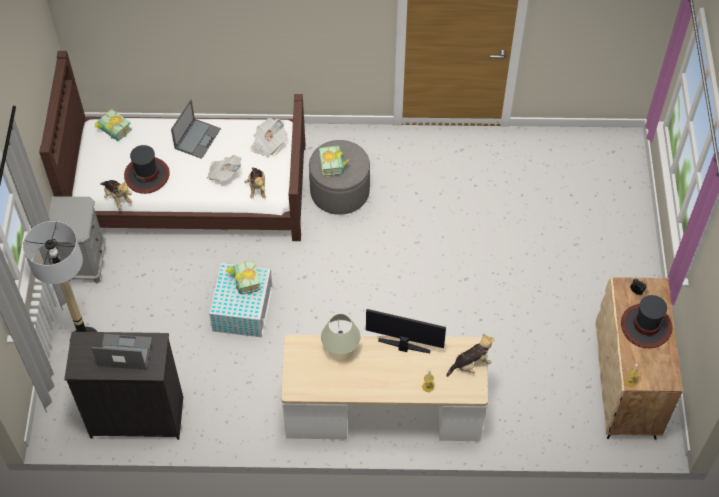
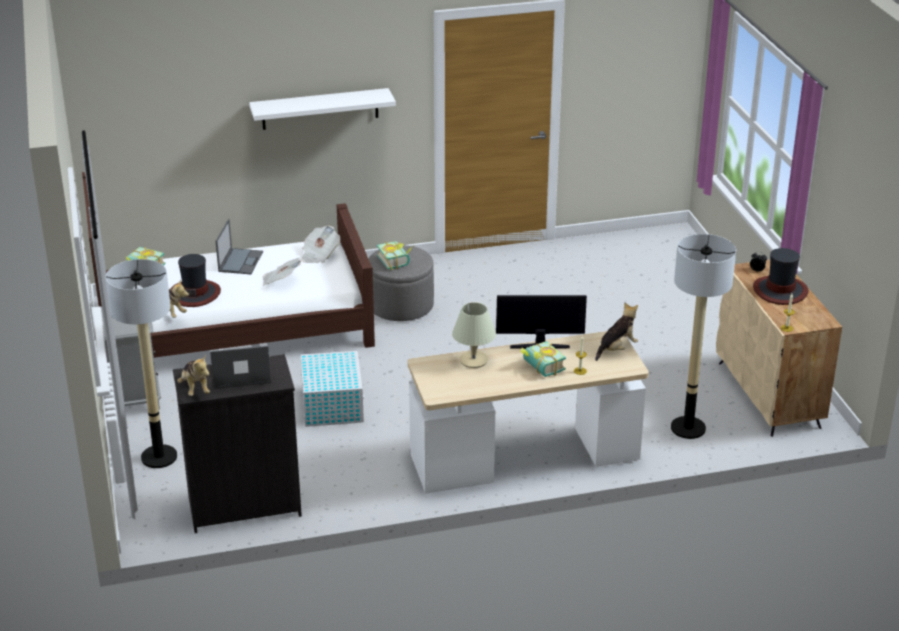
camera: 15 degrees left, 25 degrees down
(243, 282) = (332, 364): book -> book (540, 368)
(257, 188) = (321, 285): plush toy -> plush toy (195, 388)
(284, 15) = (320, 109): none -> white shelf
(537, 411) = (688, 428): none -> floor lamp

